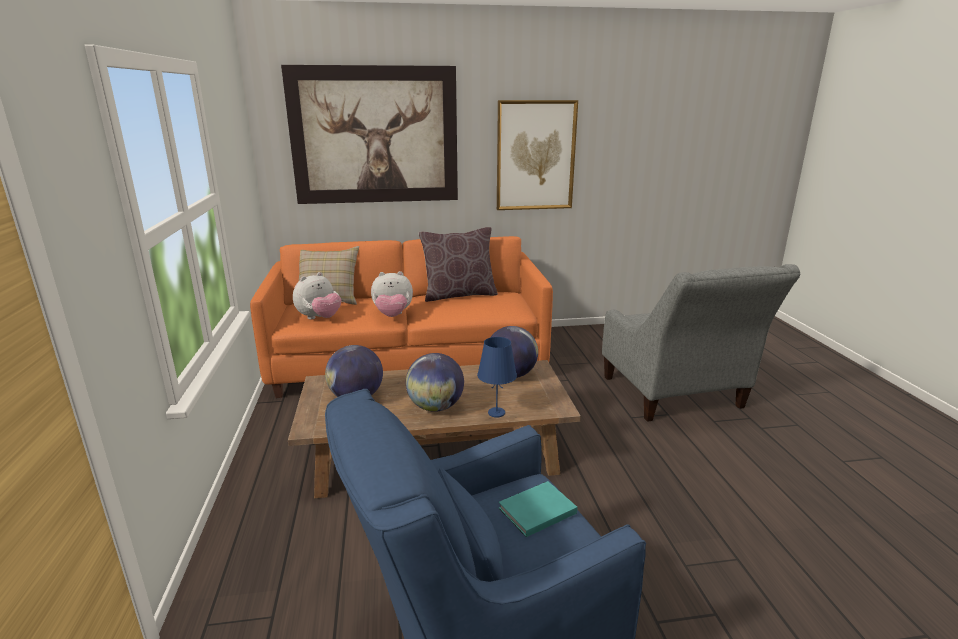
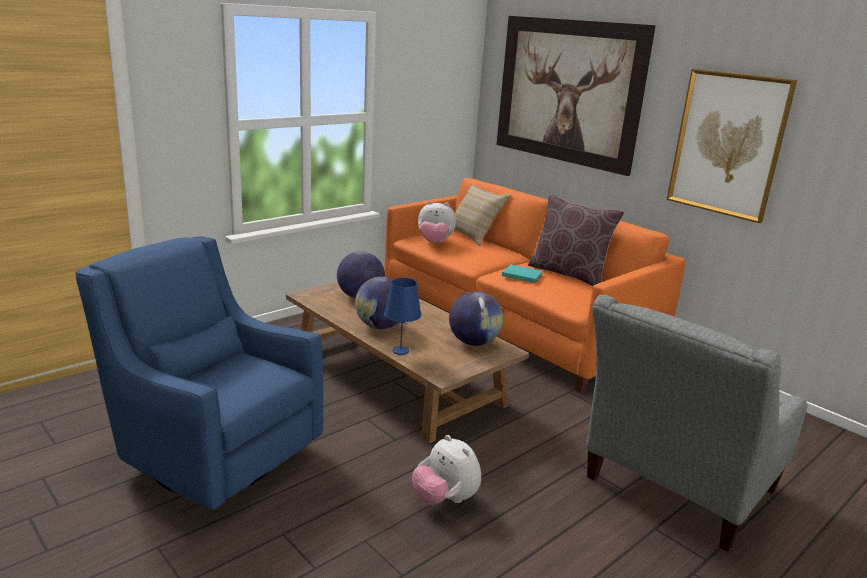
camera: 55 degrees right, 0 degrees up
(393, 315) = (481, 262): plush toy -> plush toy (445, 499)
(535, 510) = (249, 377): turquoise book -> turquoise book (521, 275)

